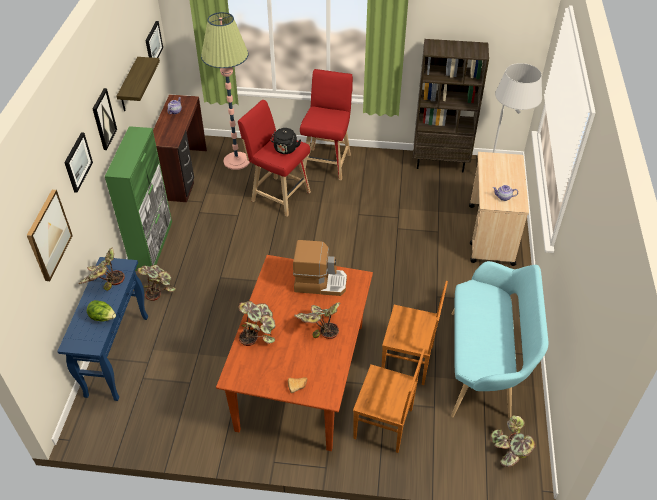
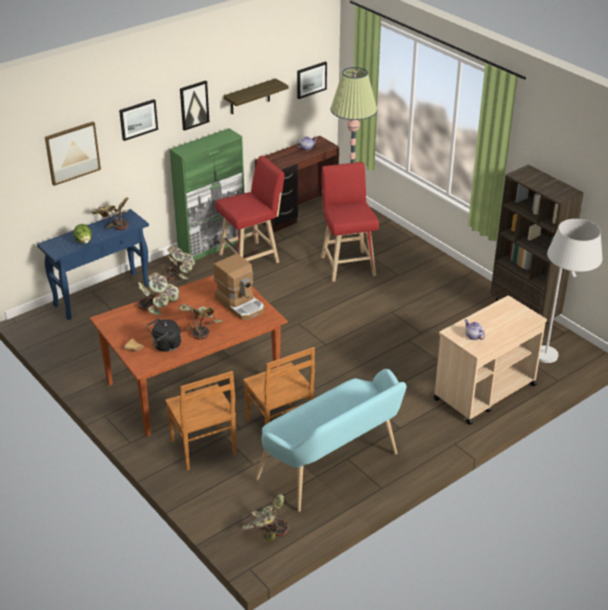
camera: 45 degrees right, 10 degrees down
(285, 150) = (352, 214): black kettle -> black kettle (165, 346)
(327, 162) = (422, 263): red stool -> red stool (252, 257)

